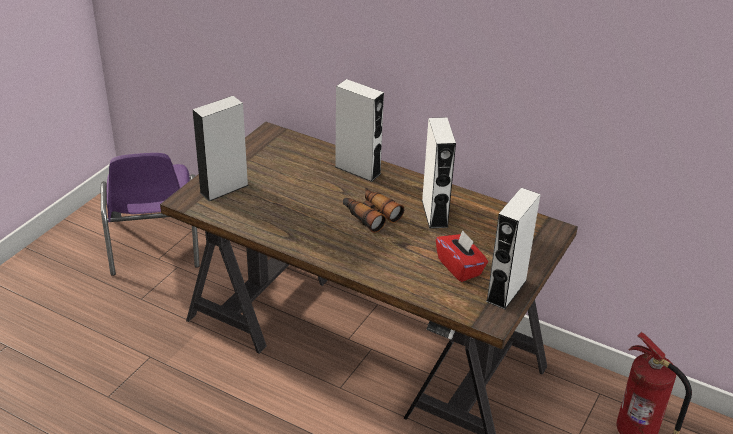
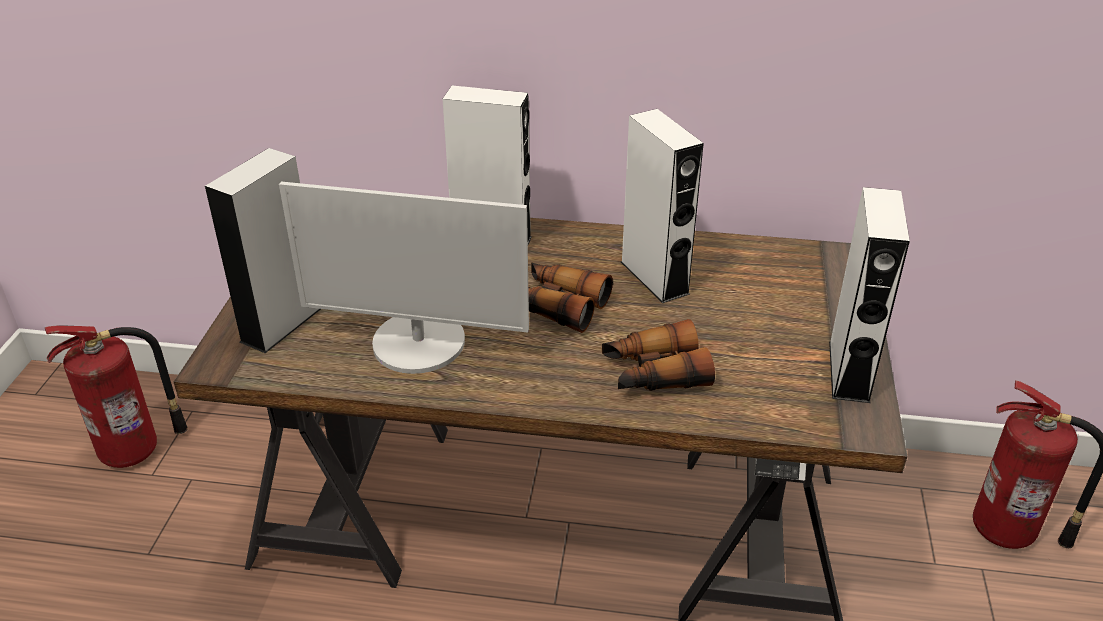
camera: 20 degrees left, 0 degrees up
(154, 243) = (134, 451): purple chair -> fire extinguisher
(286, 216) = (419, 344): none -> monitor
(398, 263) = (654, 373): none -> binoculars
(460, 267) = (753, 353): red tissue box -> none

